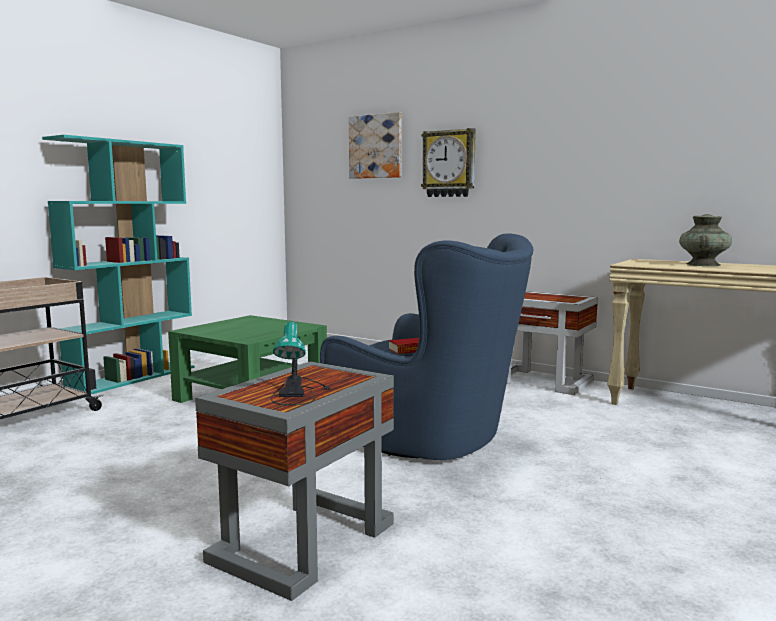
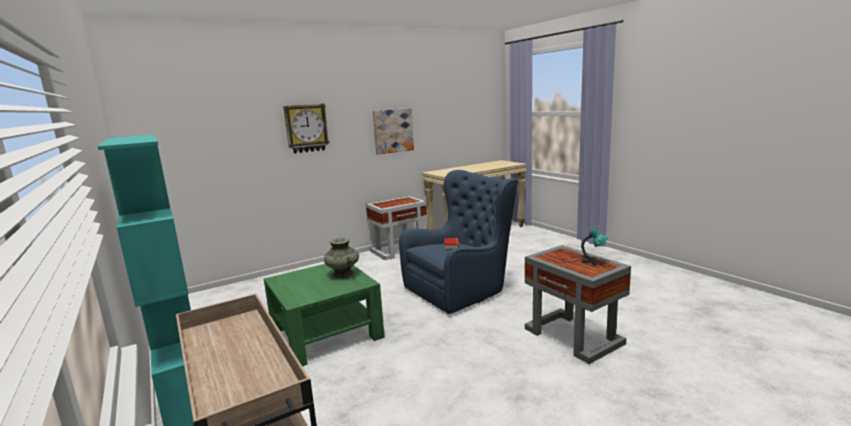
camera: 65 degrees left, 5 degrees up
(376, 146) = (236, 117): picture -> picture (393, 130)
(703, 264) = (462, 169): turquoise vase -> turquoise vase (343, 274)

